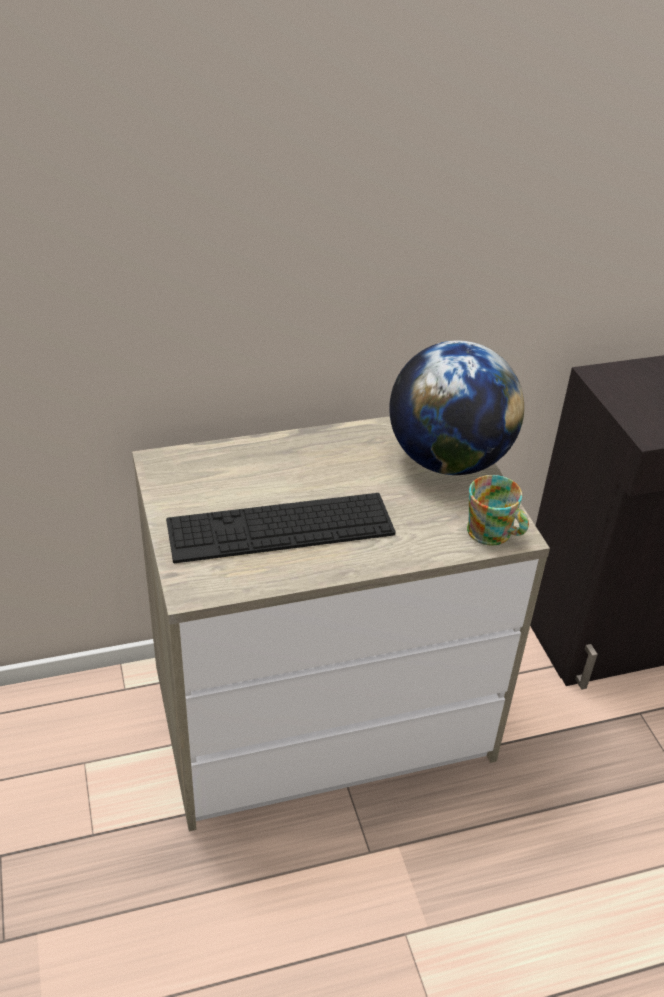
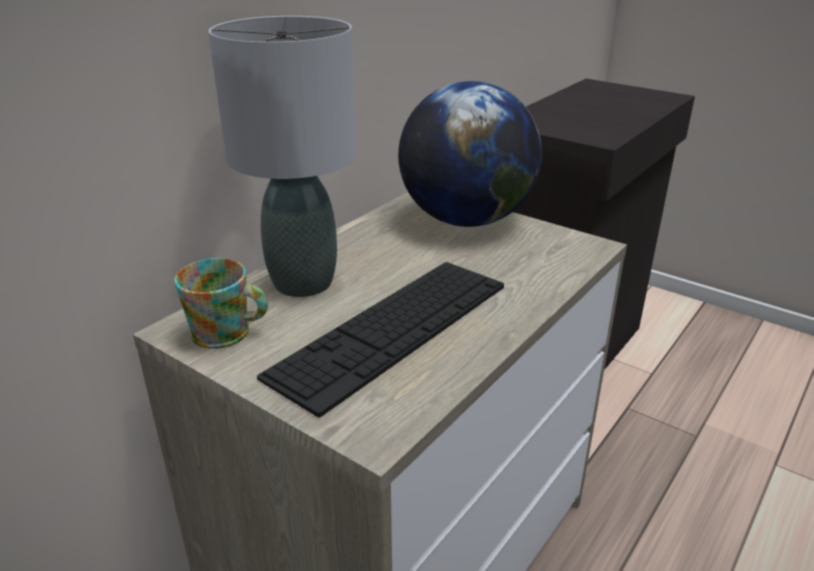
camera: 35 degrees left, 10 degrees down
(266, 461) = (304, 282): none -> grey table lamp
(494, 534) = (576, 252): mug -> mug (228, 333)

